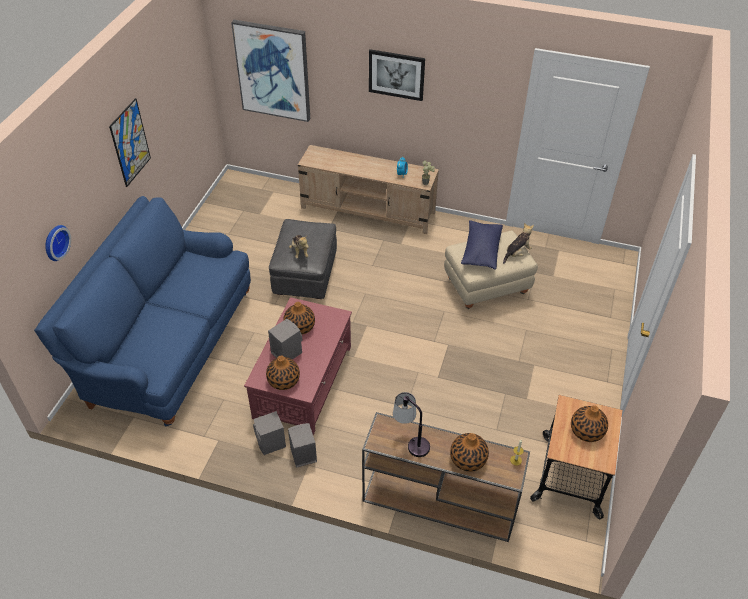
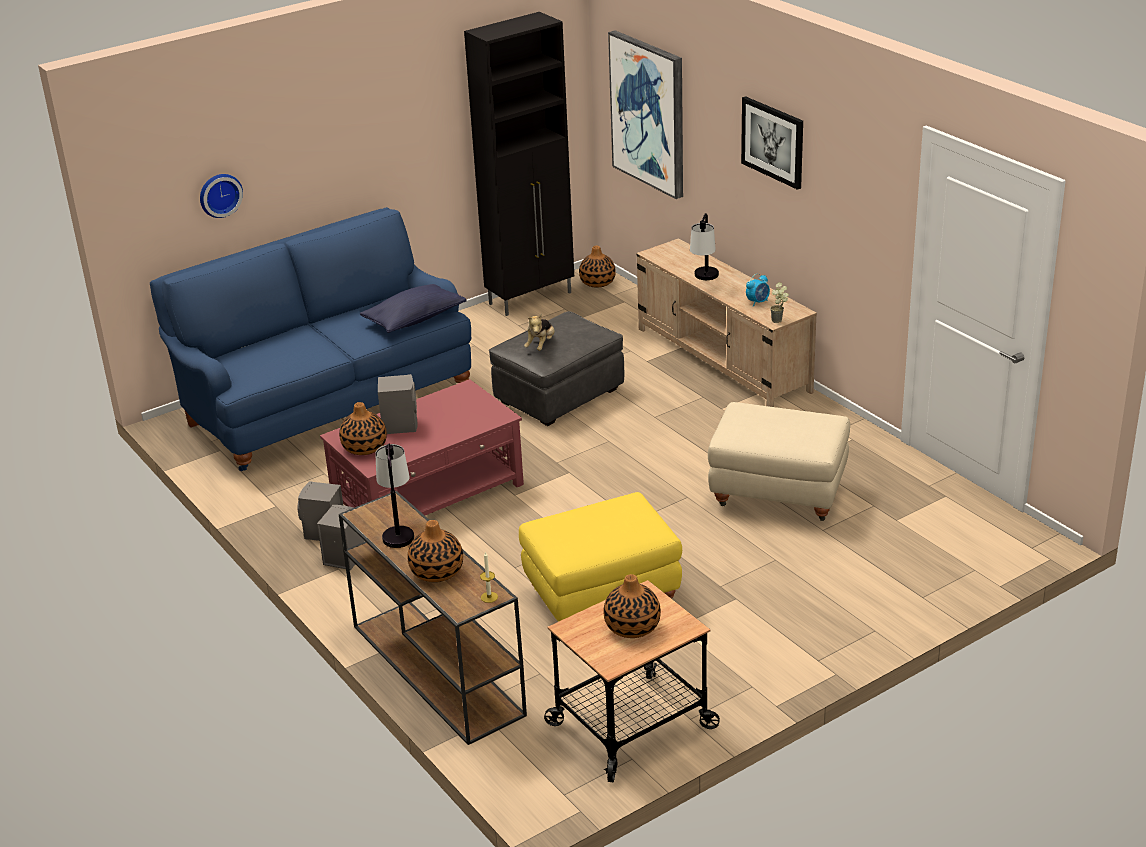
camera: 40 degrees right, 15 degrees down
(130, 143) = (390, 131): picture -> none
(215, 210) = (531, 298): none -> black cabinet
(299, 326) = (444, 408): vase -> vase (597, 282)
(357, 169) = (705, 280): none -> table lamp
(473, 403) = (601, 600): none -> yellow ottoman
(481, 251) = (767, 420): blue pillow -> blue pillow (414, 319)
(517, 253) = (814, 440): plush toy -> none

